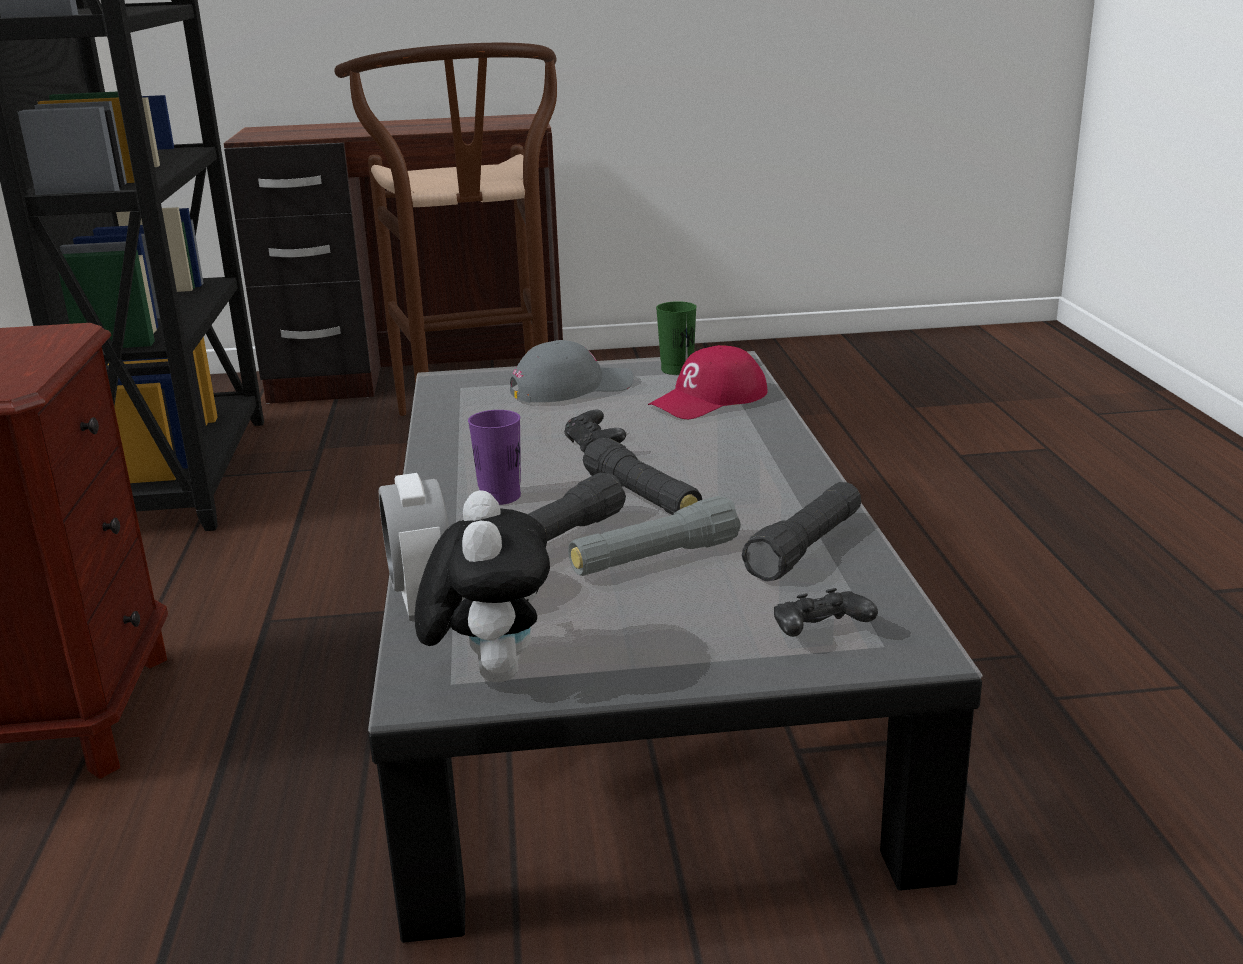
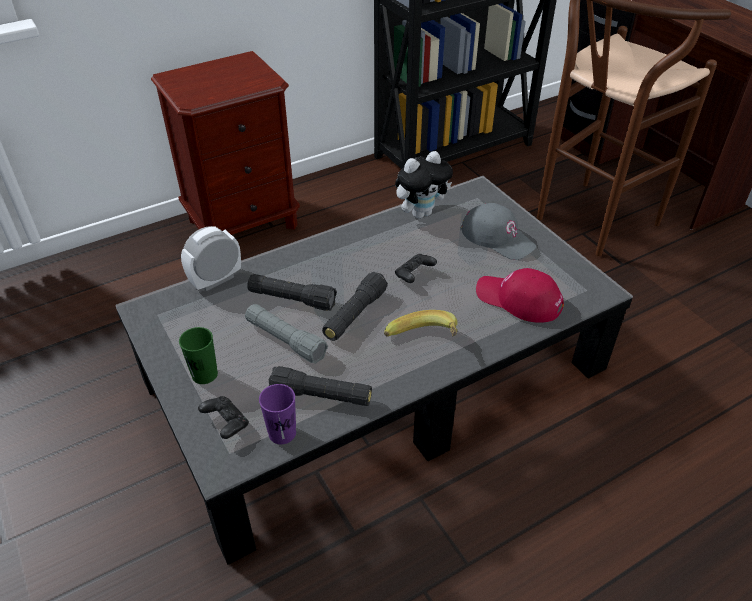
camera: 65 degrees right, 20 degrees up
(490, 671) = (162, 322): plush toy -> plush toy (421, 213)
(500, 496) = (333, 264): purple cup -> purple cup (282, 433)
(677, 370) = (563, 270): green cup -> green cup (204, 374)
(744, 464) = (423, 342): none -> banana

